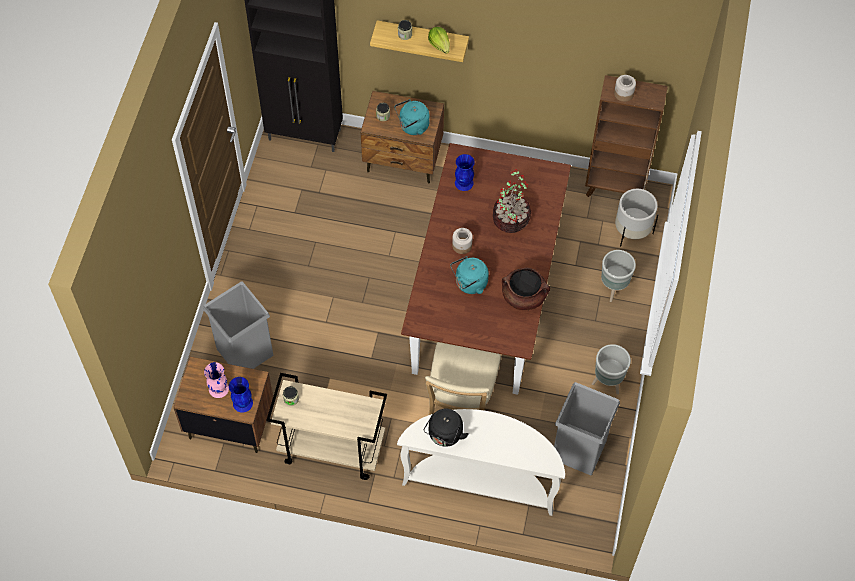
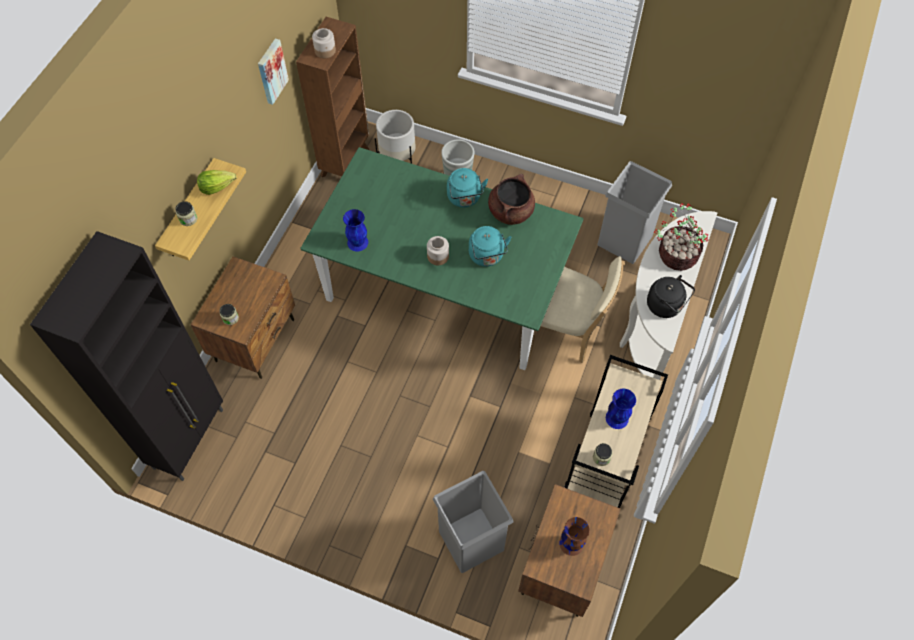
camera: 80 degrees left, 0 degrees up
(219, 389) = (571, 543): pink vase -> brown vase
(243, 403) = (593, 516): blue vase -> blue vase (617, 417)
(412, 126) = (255, 291): turquoise kettle -> turquoise kettle (464, 198)
(485, 296) = (445, 289): brown dining table -> green dining table
(511, 218) = (413, 207): potted plant -> potted plant (676, 254)
(572, 54) = (271, 71): none -> picture
(607, 382) = (557, 206): grey planter -> none

